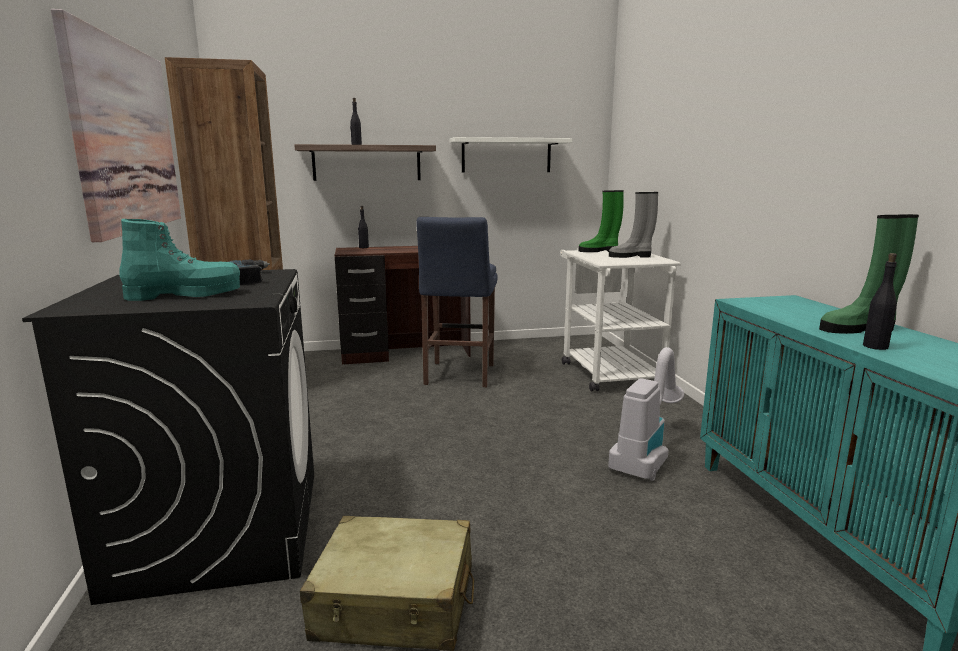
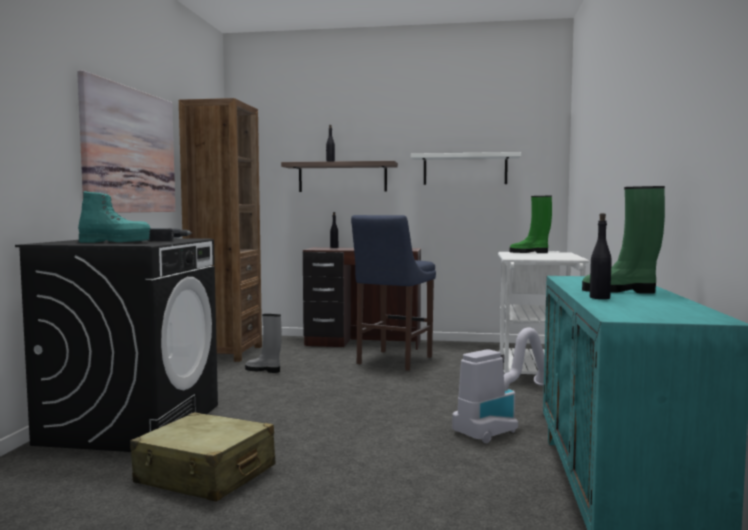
camera: 20 degrees right, 10 degrees down
(631, 256) = (550, 255): grey boot -> grey boot (264, 370)

